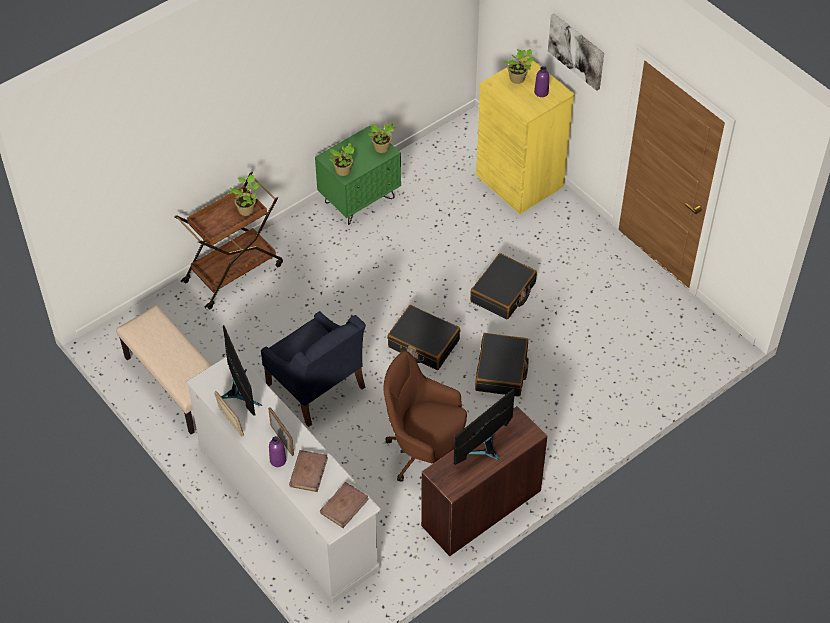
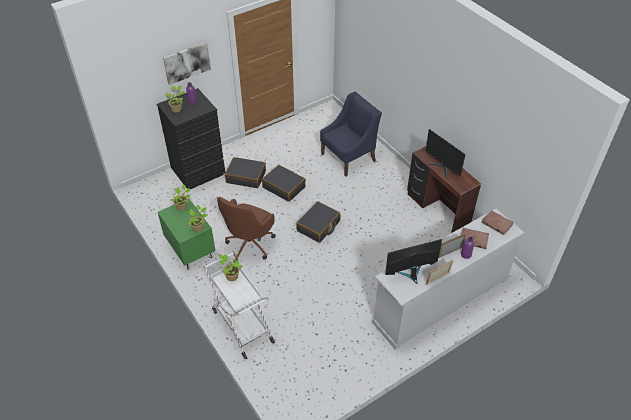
camera: 85 degrees left, 5 degrees down
(175, 384) = (340, 364): beige bench -> none
(234, 273) = (242, 326): brown cart -> white cart
(316, 386) = (348, 281): blue armchair -> blue armchair (349, 157)
(425, 455) = (402, 231): brown office chair -> brown office chair (249, 245)
(501, 371) = (342, 193): black suitcase -> black suitcase (246, 177)
(520, 184) = (198, 172): yellow dresser -> black dresser

